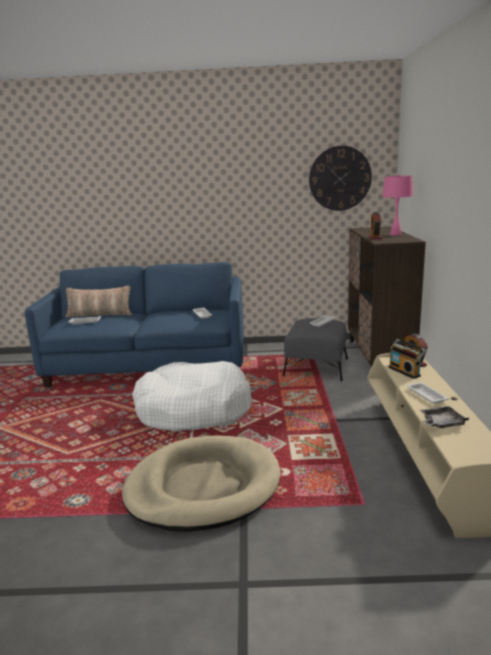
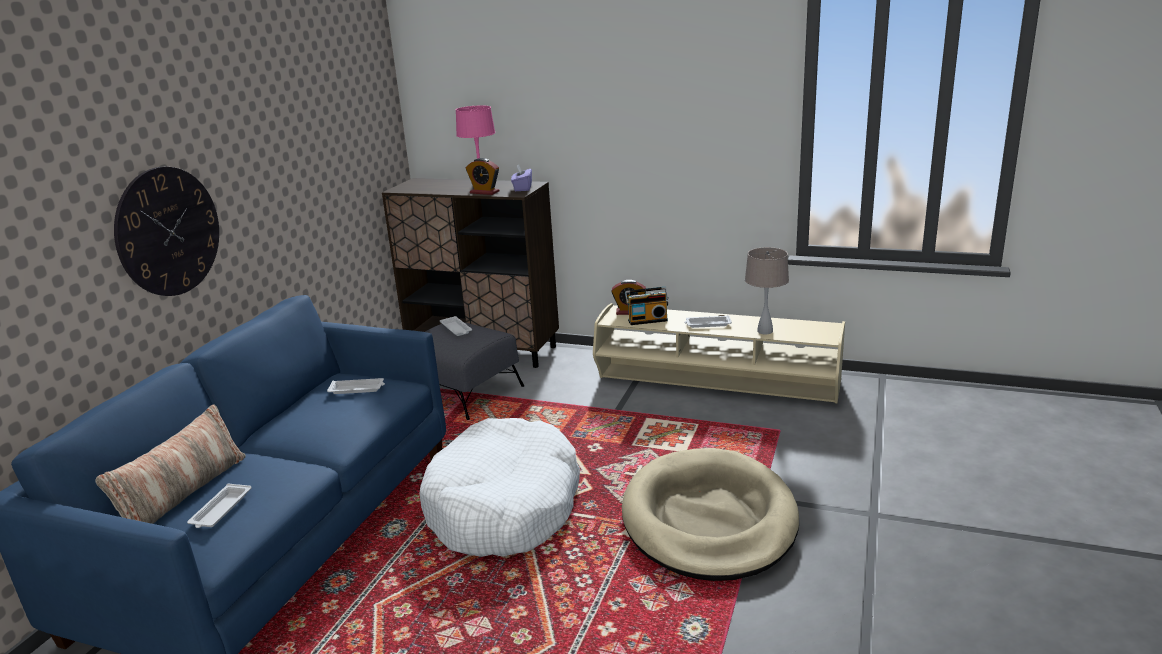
camera: 70 degrees left, 5 degrees up
(340, 178) = (357, 121): wall clock -> wall clock (168, 231)
(397, 240) = (522, 188): none -> purple tissue box
(441, 423) = (764, 331): grey tray -> beige table lamp

